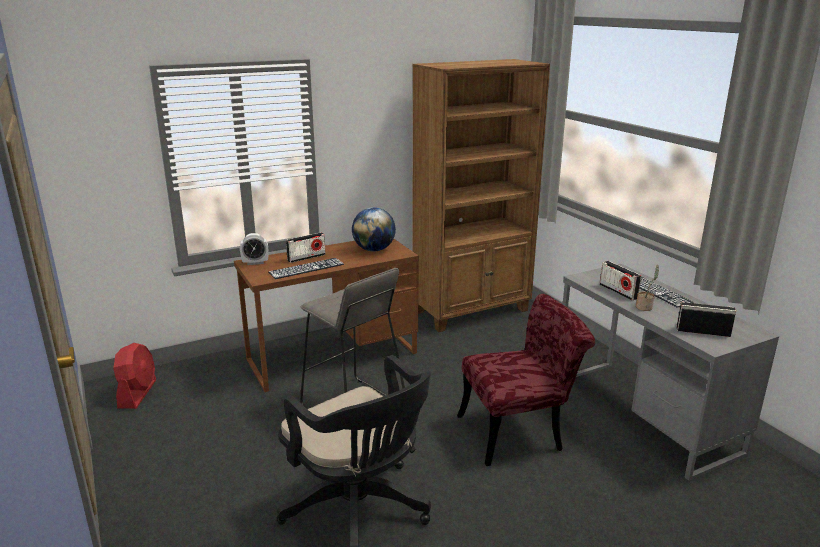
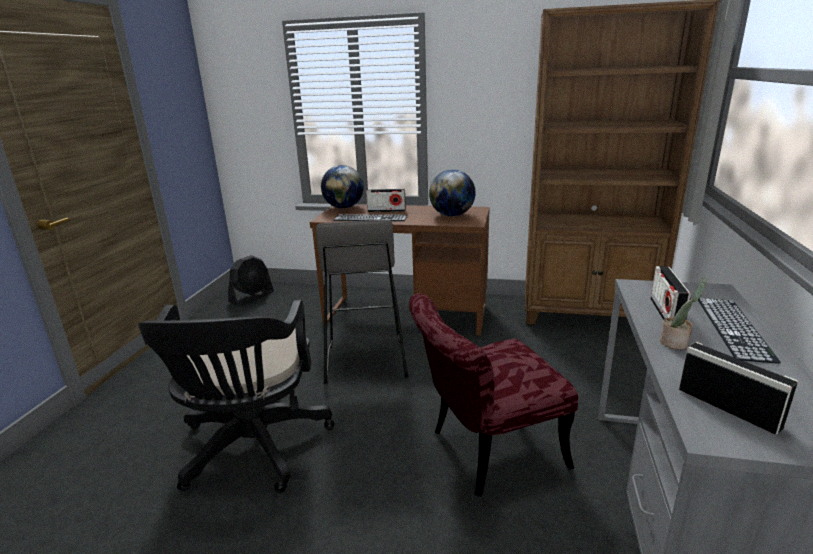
camera: 40 degrees right, 0 degrees up
(138, 393) = (252, 297): red fan -> black fan
(255, 263) = (344, 207): alarm clock -> globe
(520, 431) = (485, 452): red chair -> red chair turned 135 degrees clockwise

